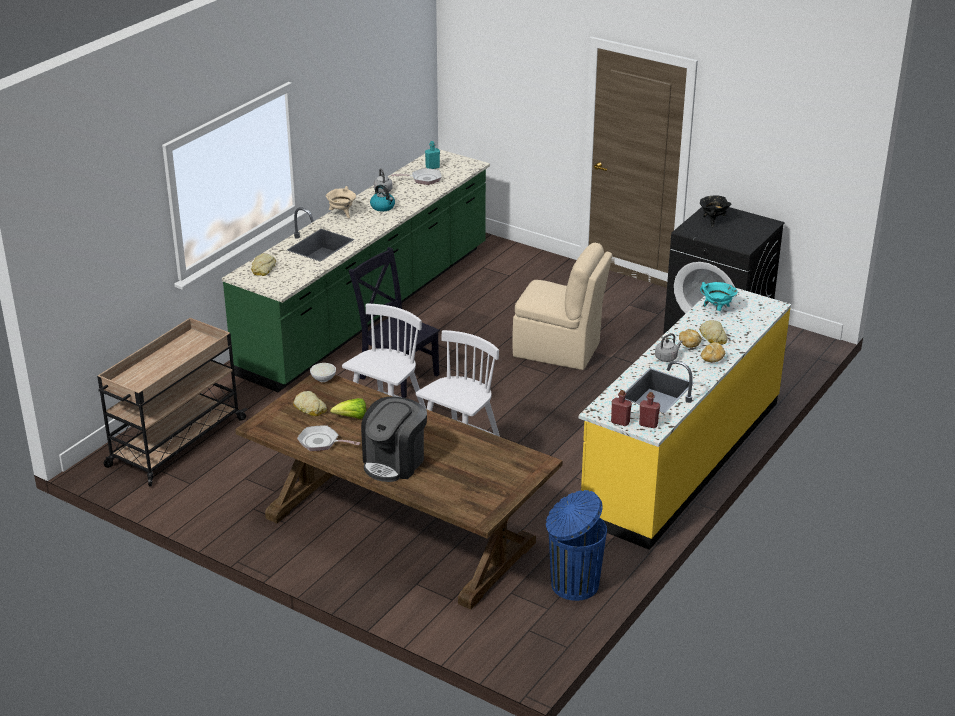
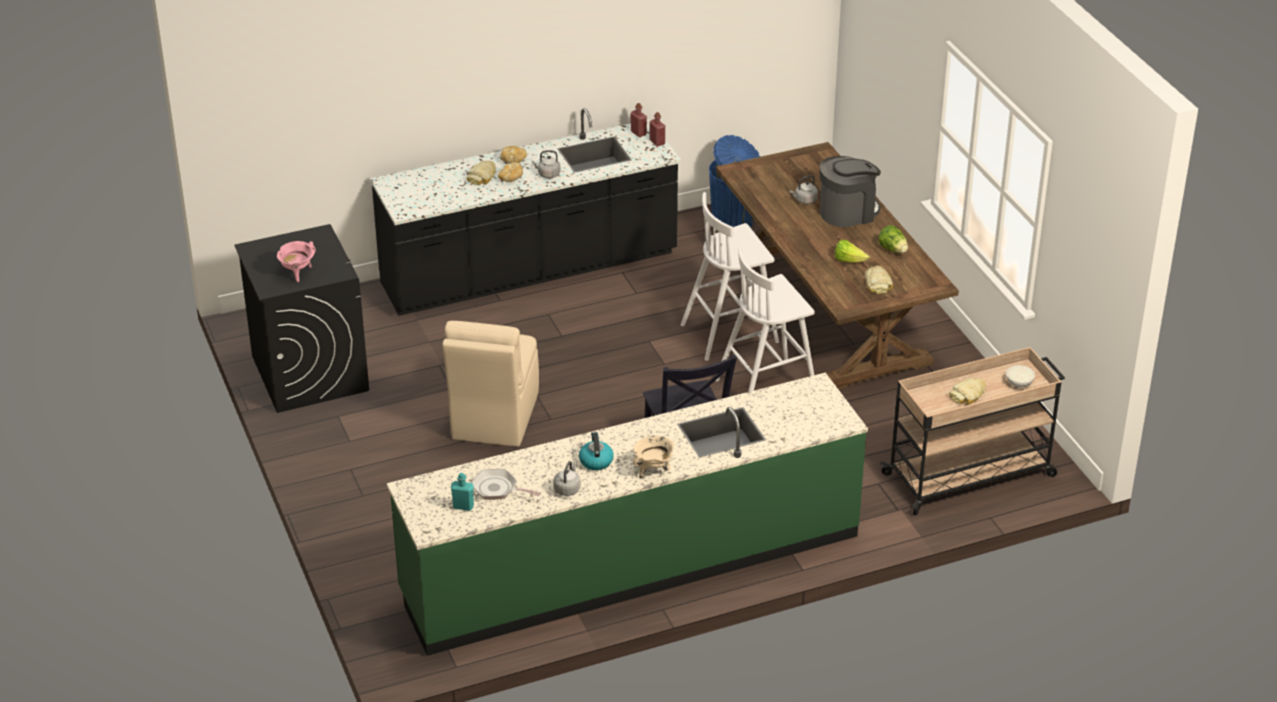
camera: 145 degrees left, 5 degrees up
(263, 268) = (813, 422): bread -> bread (968, 394)
(321, 442) = (893, 250): frying pan -> lettuce
(323, 378) = (842, 307): white bowl -> white bowl (1018, 383)
(445, 458) = (804, 200): none -> grey kettle
(559, 350) = (494, 417): beige chair -> beige chair turned 135 degrees counterclockwise
(681, 458) = (530, 271): yellow counter -> black counter
(713, 221) = (297, 273): black cooking pot -> pink cooking pot
(717, 309) = (439, 197): turquoise cooking pot -> none

